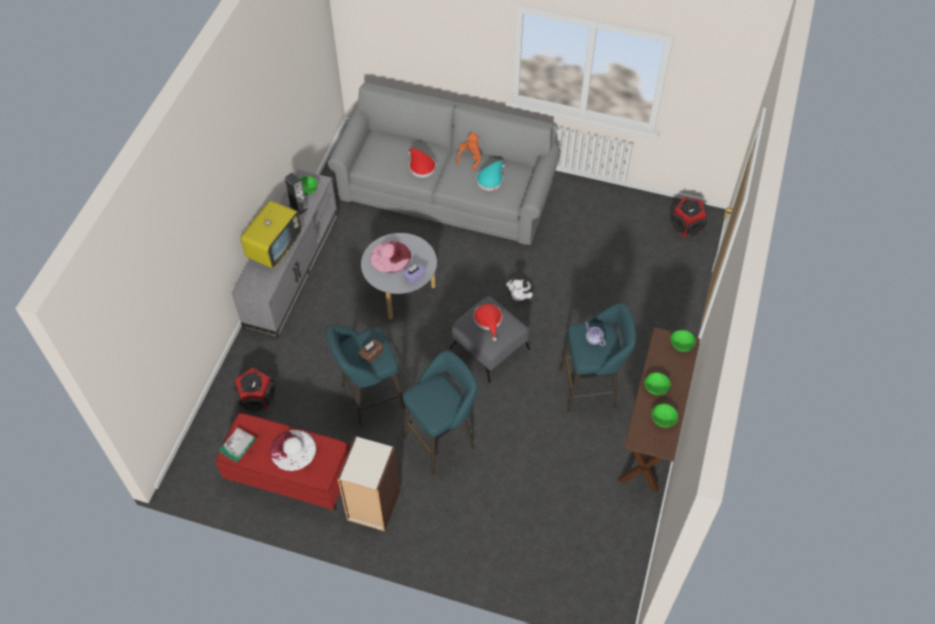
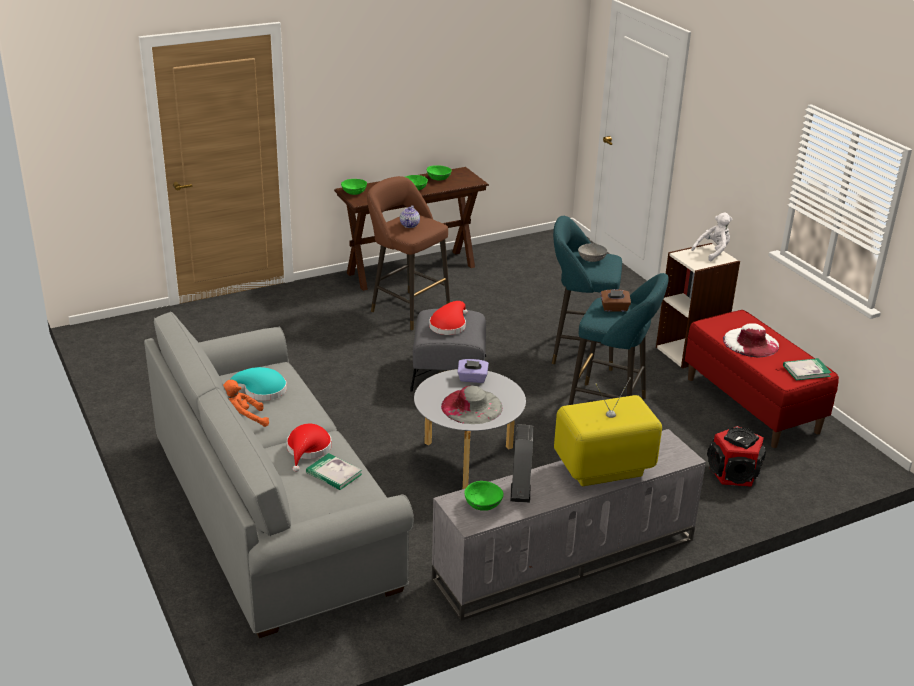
camera: 135 degrees left, 25 degrees down
(390, 257) = (472, 406): pink hat -> grey hat
(393, 164) = (334, 473): none -> book
(440, 402) = (592, 259): none -> grey bowl
(518, 295) = (360, 387): white plush toy -> white plush toy (713, 252)
(591, 387) = (407, 309): turquoise stool -> brown stool
(687, 225) = (125, 336): speaker -> none

